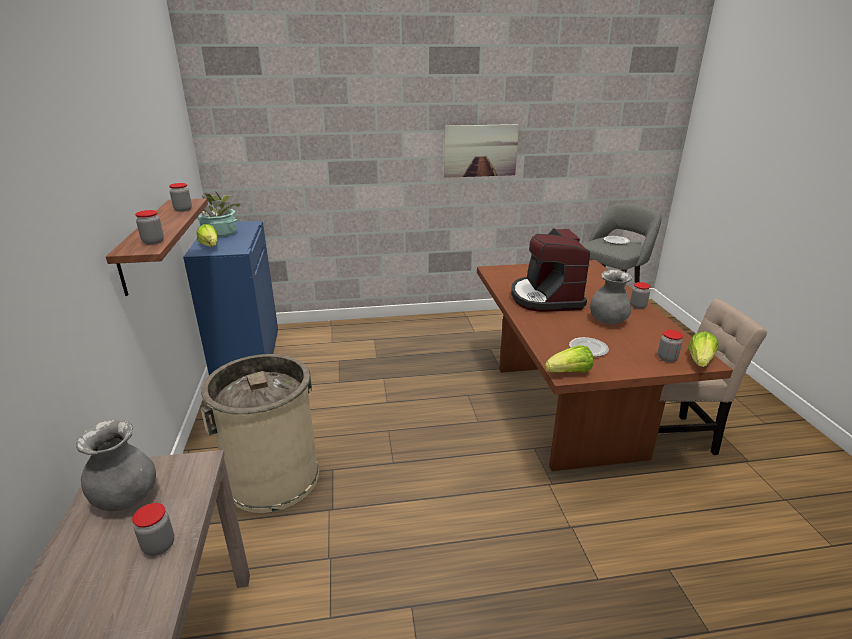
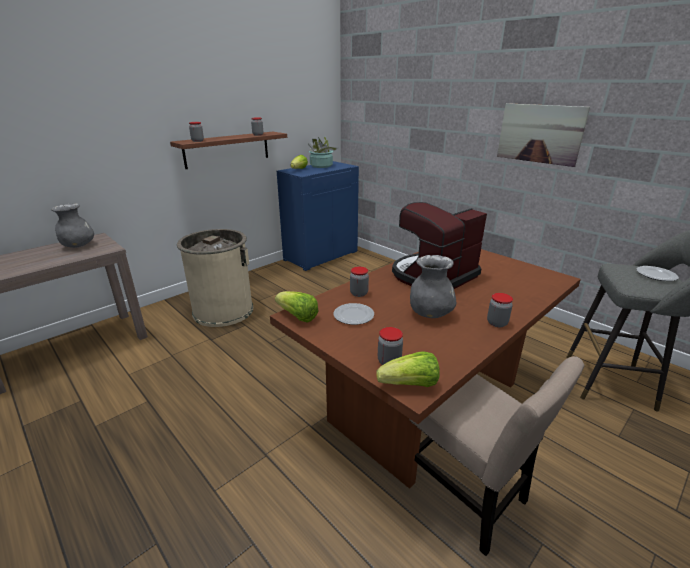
camera: 55 degrees right, 0 degrees up
(159, 546) = (45, 262): jar -> jar (359, 293)

